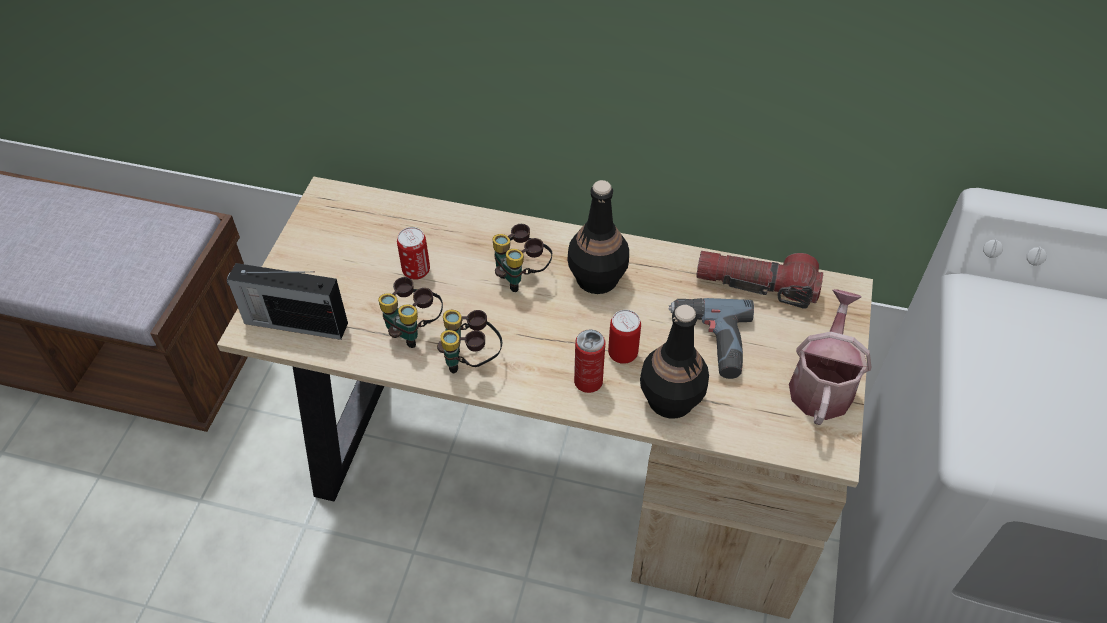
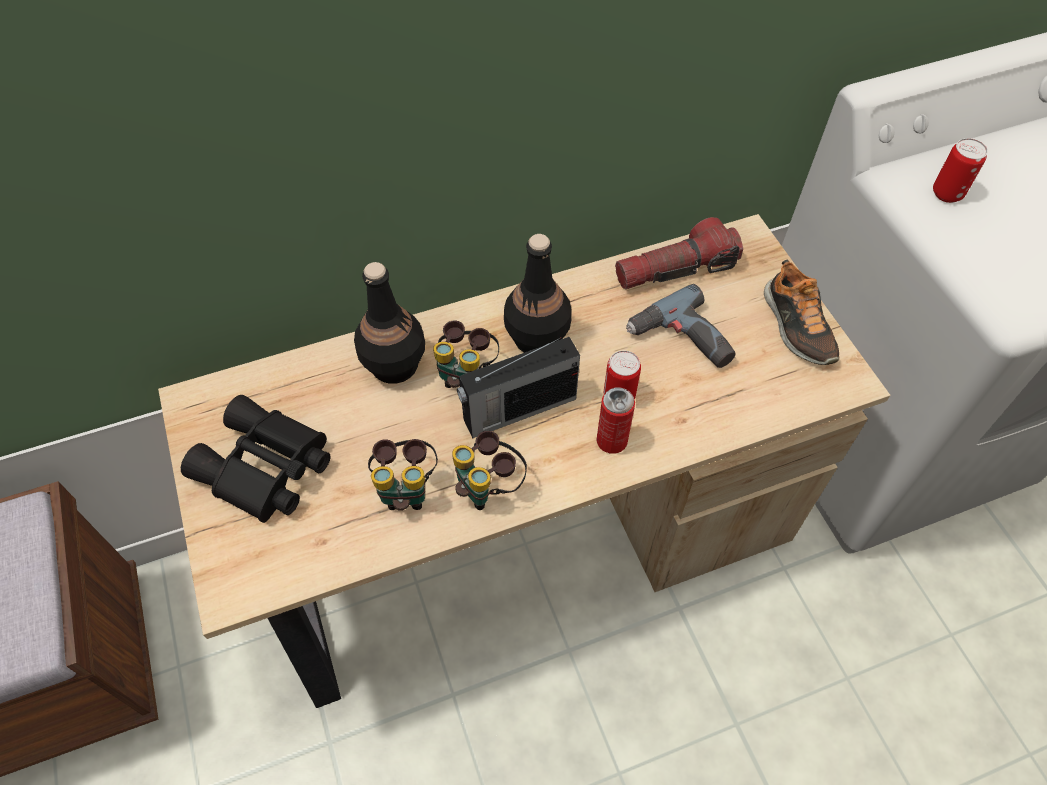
camera: 35 degrees left, 5 degrees up
(294, 322) = (272, 557): radio -> radio (517, 409)
(335, 264) = (264, 470): none -> black binoculars
(416, 271) = (357, 428): can -> can (947, 193)
(670, 400) = (693, 415): black bottle -> black bottle (394, 365)
(822, 383) = (796, 327): watering can -> shoe

